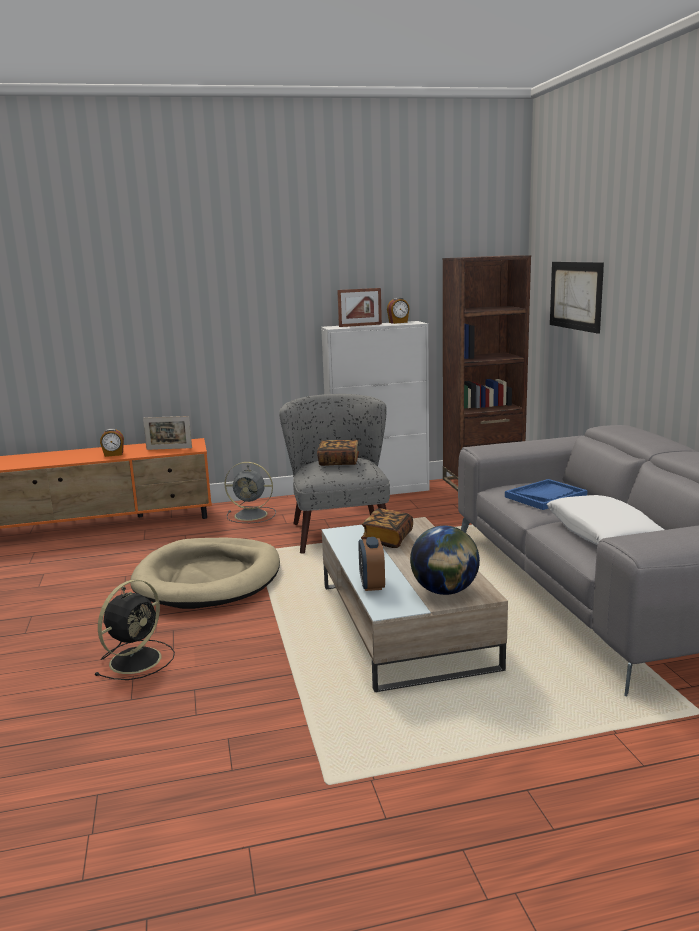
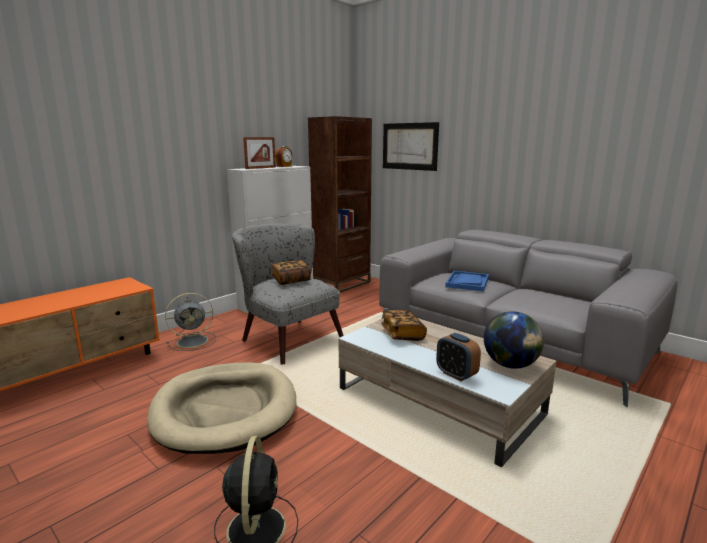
camera: 35 degrees left, 0 degrees up
(113, 454) = (45, 306): alarm clock -> none
(169, 448) = (106, 291): picture frame -> none
(604, 535) = (545, 300): white pillow -> none

